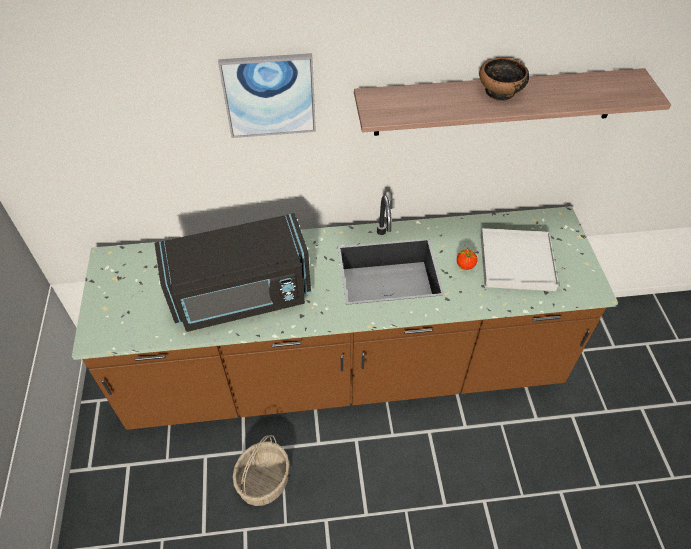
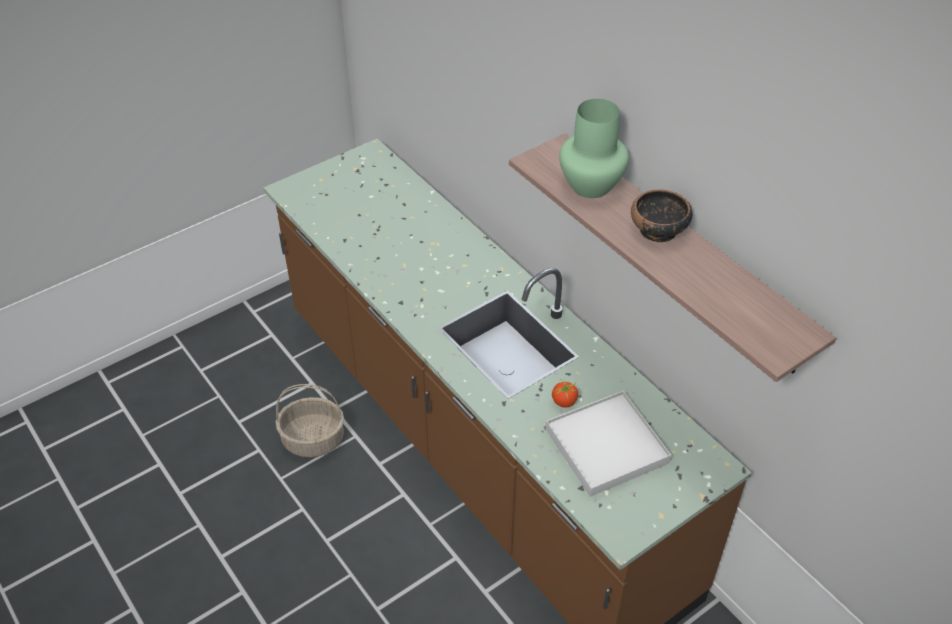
camera: 60 degrees right, 5 degrees down
(241, 296) = (393, 253): black microwave -> none
(269, 95) = (506, 90): picture -> none
(427, 100) = (591, 185): none -> green vase

